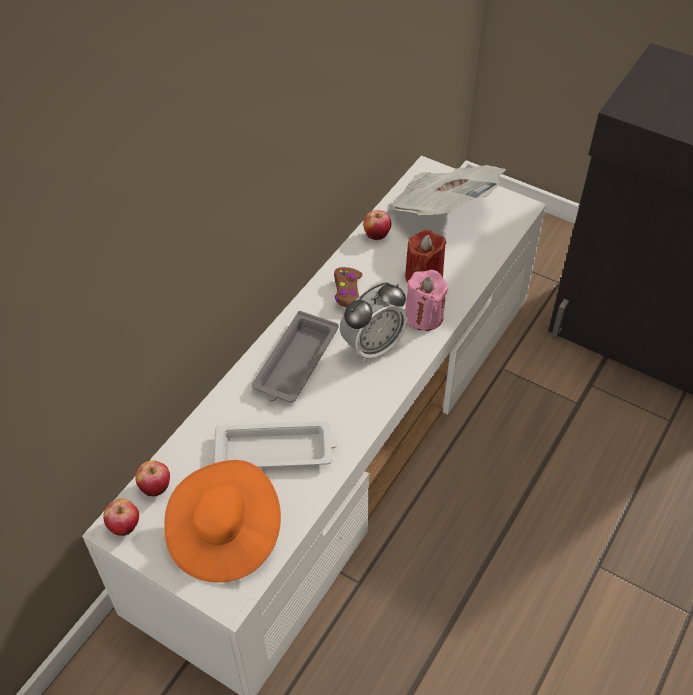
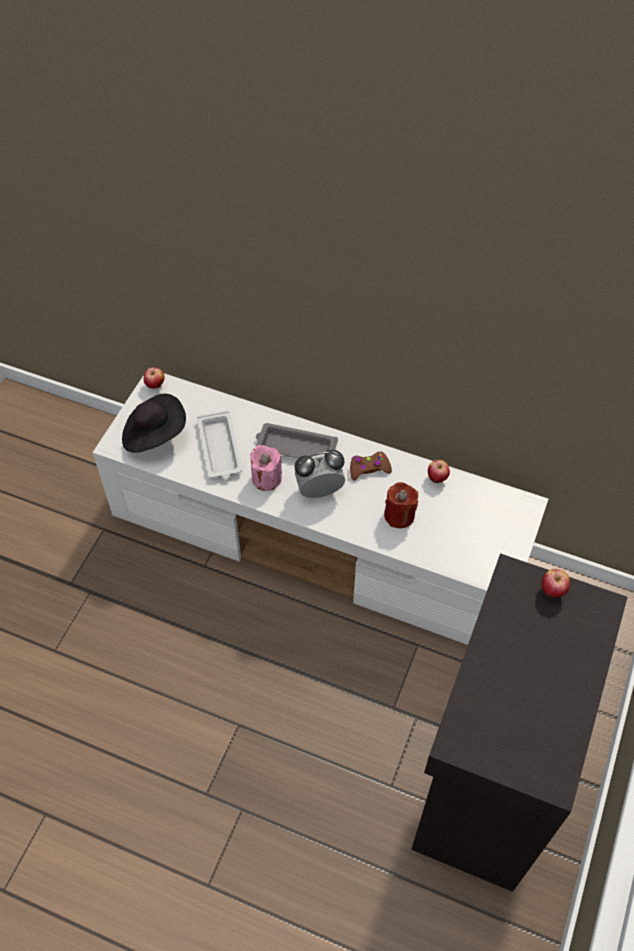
camera: 80 degrees right, 5 degrees up
(156, 488) = (184, 394): apple -> apple (552, 591)
(224, 535) = (154, 434): orange hat -> black hat
(373, 347) = (319, 491): alarm clock -> alarm clock turned 120 degrees clockwise
(424, 316) = (357, 520): pink candle -> pink candle (266, 478)
(442, 210) = (480, 521): newspaper -> none

